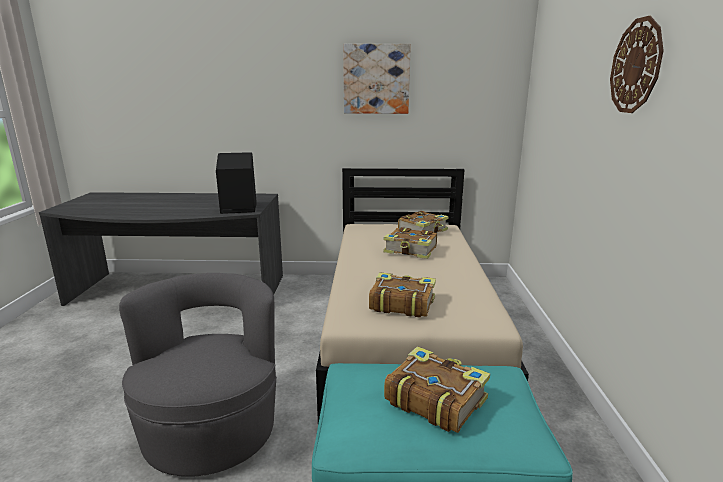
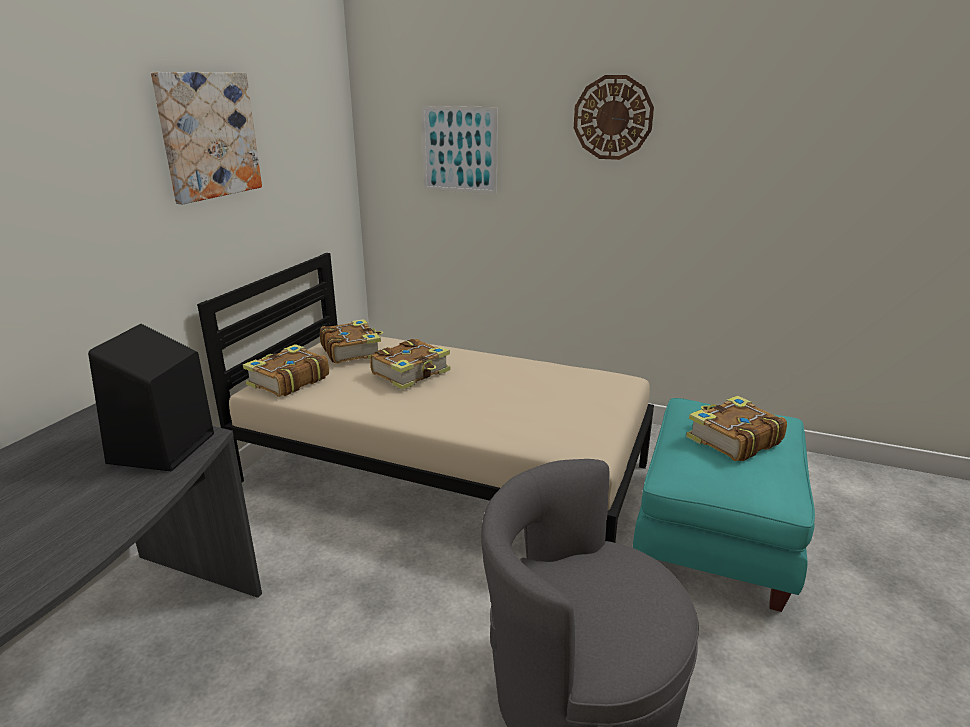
camera: 70 degrees left, 5 degrees up
(401, 304) = (558, 412): book -> book (287, 381)
(558, 101) = (459, 149): none -> picture

